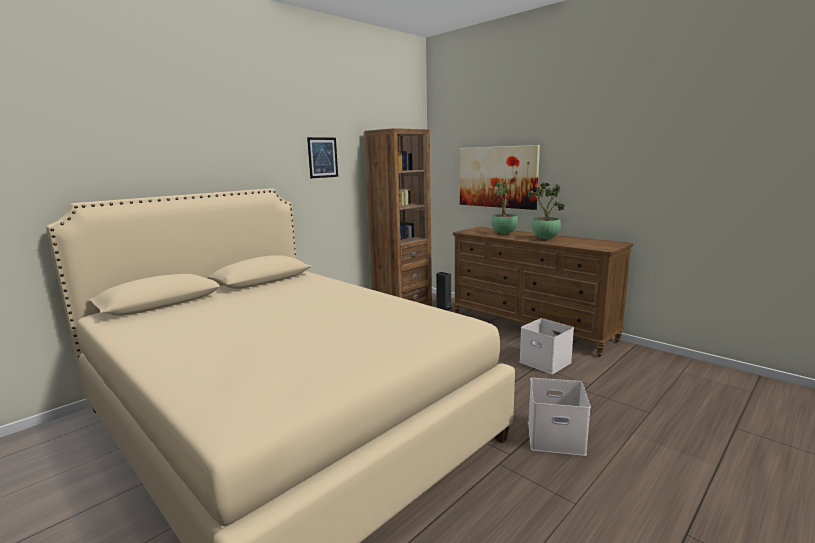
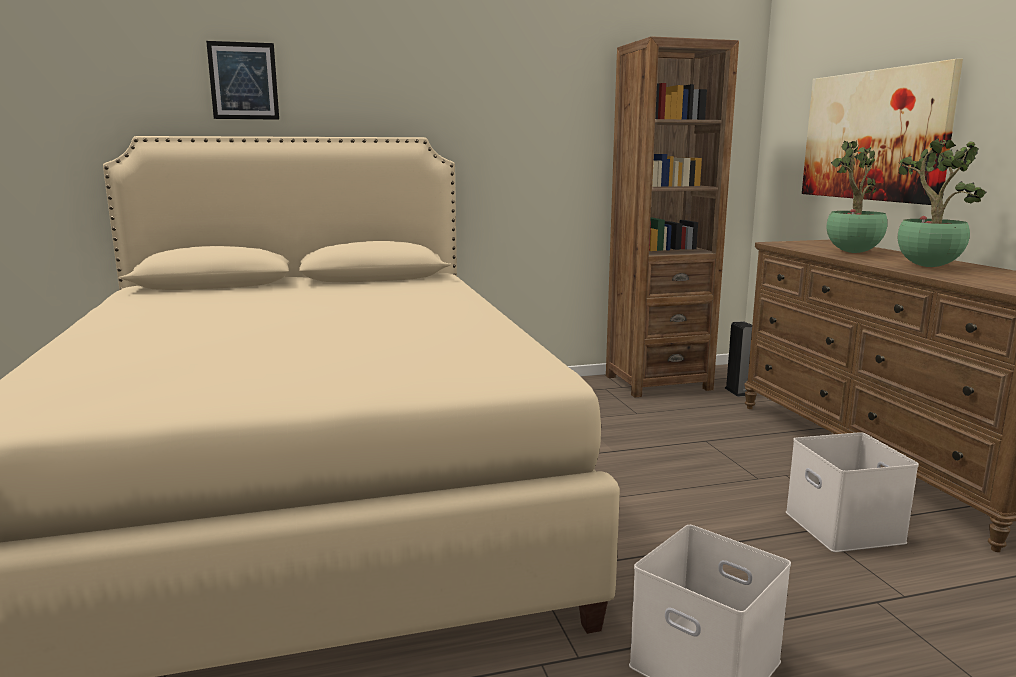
camera: 30 degrees right, 0 degrees up
(322, 157) = (530, 93): picture -> picture (243, 81)

